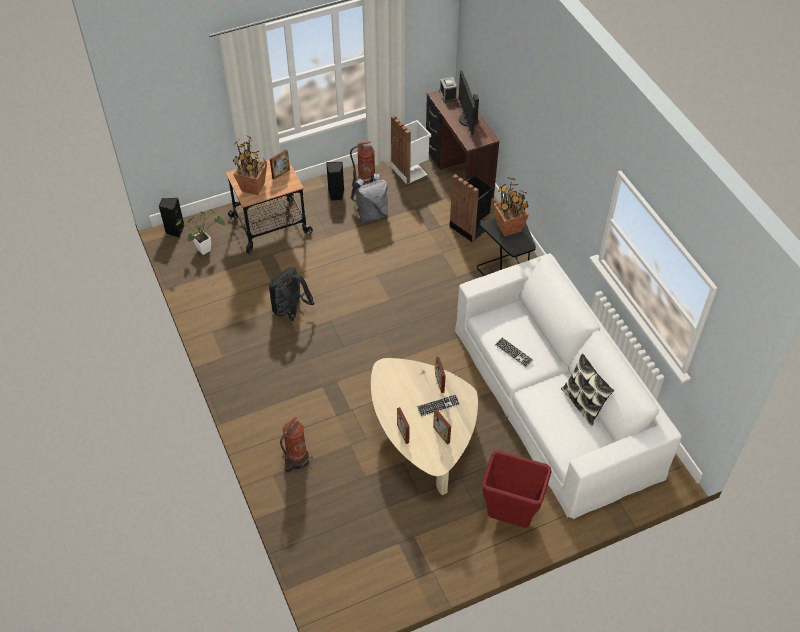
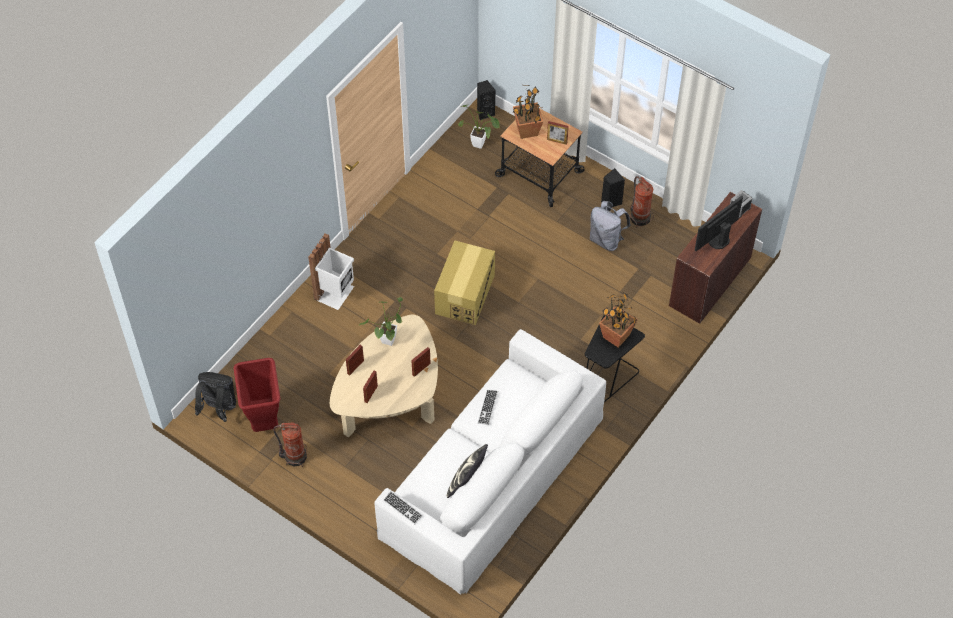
camera: 60 degrees right, 5 degrees up
(290, 311) = (456, 238): black backpack -> black backpack (218, 408)
(296, 460) = (314, 319): fire extinguisher -> fire extinguisher (294, 456)
(354, 332) = (465, 294): none -> cardboard box
(393, 396) = (387, 343): none -> potted plant
(410, 170) = (685, 242): white trash can -> white trash can (336, 293)
(438, 406) = (398, 379): keyboard -> keyboard (402, 508)
(470, 226) = (649, 321): black trash can -> none
(509, 518) = (351, 491): red trash can -> red trash can (263, 420)

